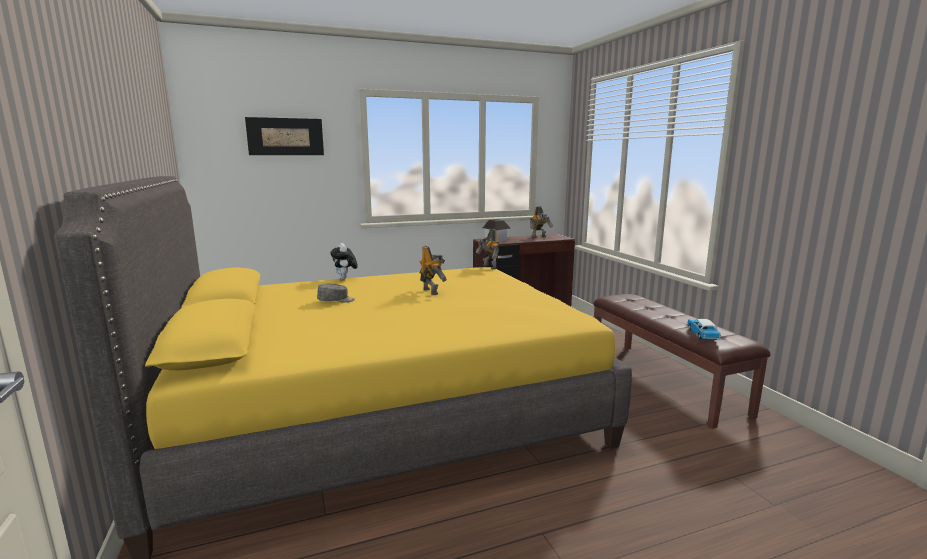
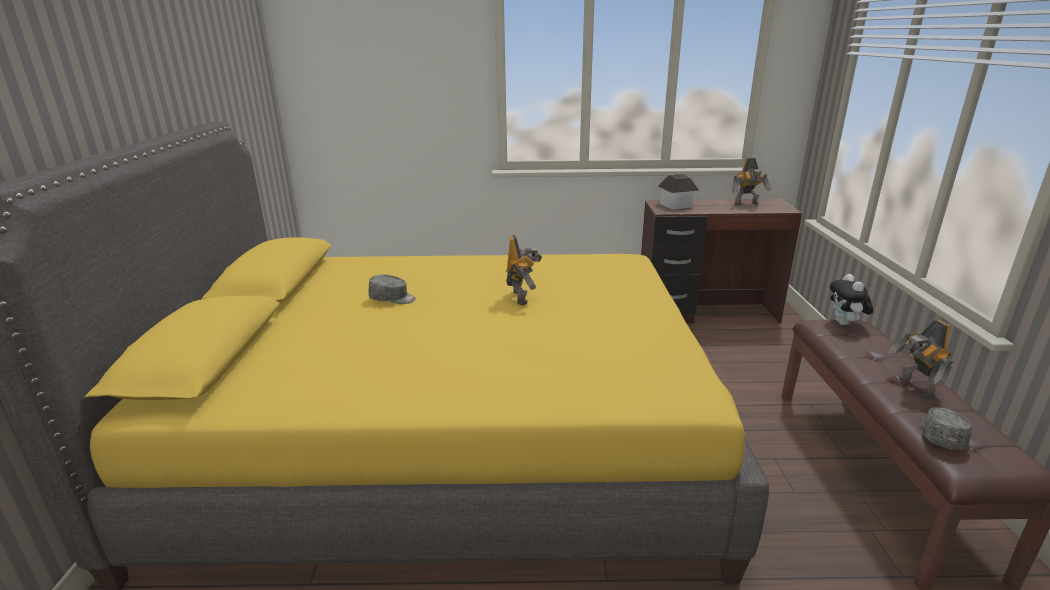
camera: 20 degrees right, 10 degrees up
(285, 136) = (398, 53): picture -> none
(345, 278) = (434, 257): plush toy -> plush toy (845, 324)
(488, 267) = (635, 256): toy robot -> toy robot (914, 388)
(702, 335) = (941, 436): toy car -> grey cap

